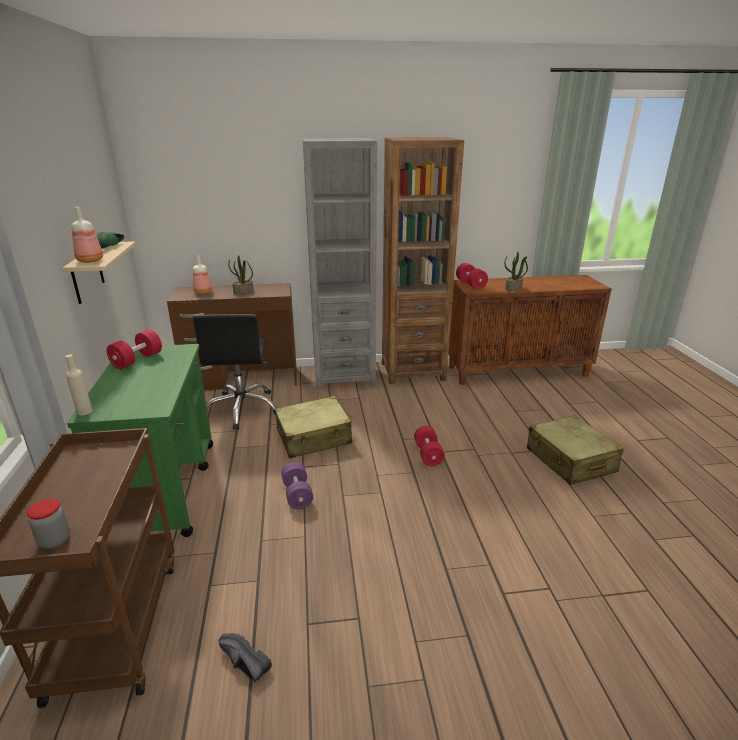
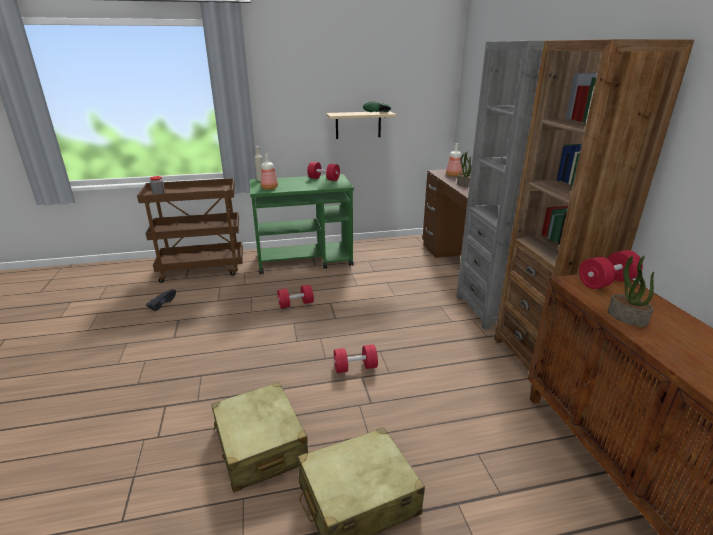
camera: 85 degrees right, 0 degrees up
(90, 260) = (341, 113): bottle -> bottle (270, 188)
(242, 409) = (406, 269): black office chair -> none
(297, 494) = (296, 304): purple dumbbell -> red dumbbell
(314, 437) = (372, 303): beige suitcase -> beige suitcase (260, 446)

